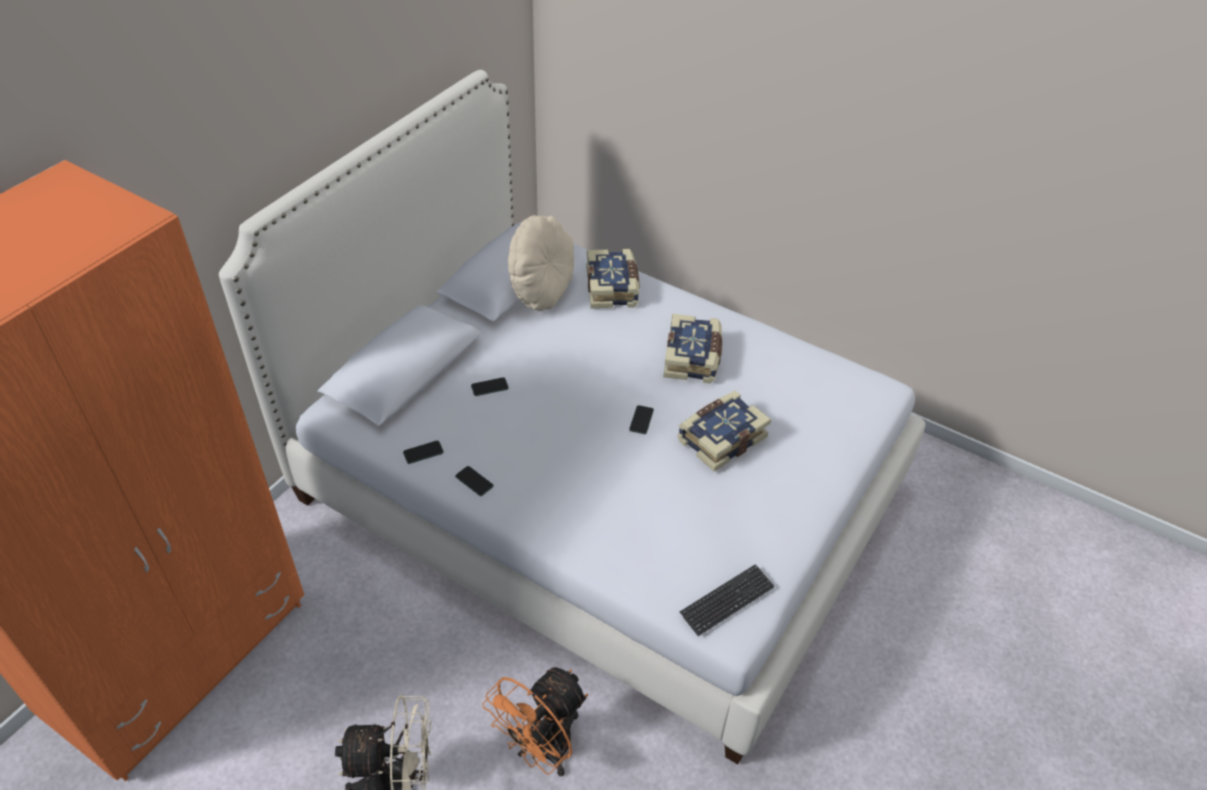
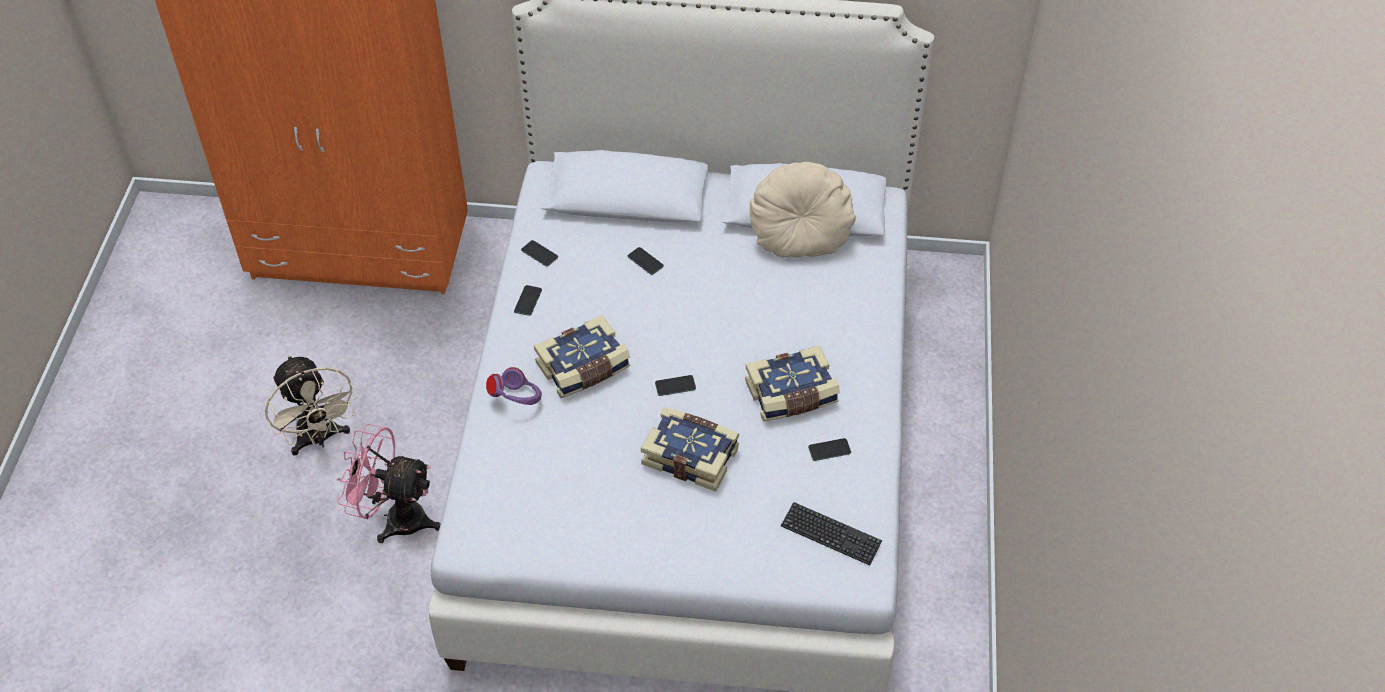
camera: 65 degrees right, 5 degrees up
(542, 749) = (395, 518): orange fan -> pink fan
(588, 531) = (517, 400): none -> purple headphones
(613, 288) = (851, 293): book -> book (584, 368)
(727, 601) = (495, 526): keyboard -> keyboard (831, 535)
(758, 359) = (829, 450): none -> phone

